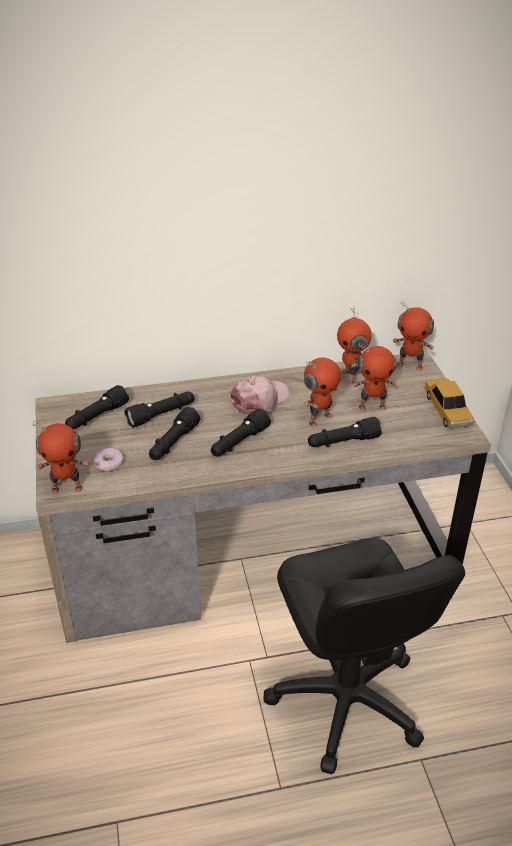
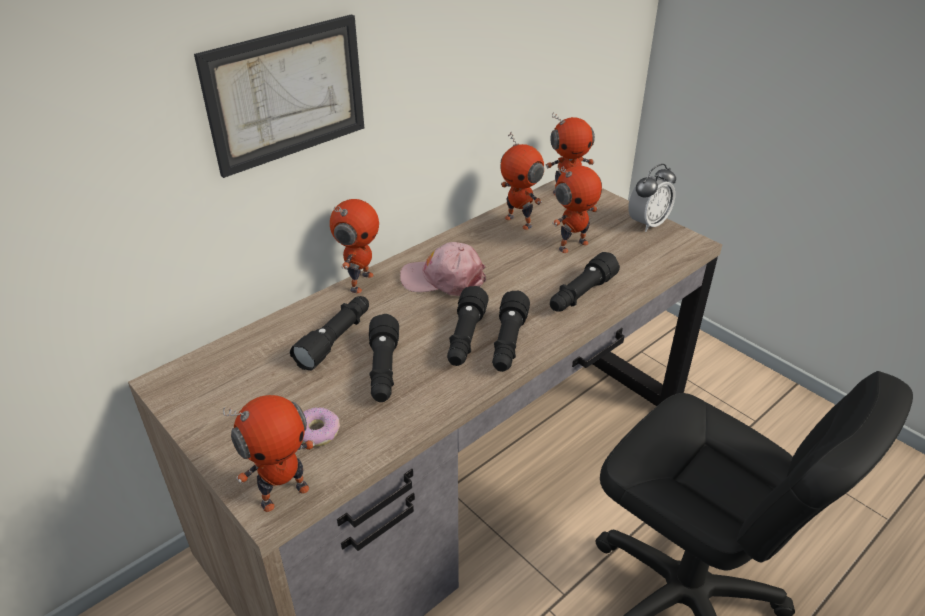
camera: 30 degrees left, 0 degrees up
(96, 417) = (246, 375): black flashlight -> black flashlight (508, 343)
(168, 247) = (286, 94): none -> picture
(260, 400) = (443, 279): pink cap -> pink cap turned 90 degrees counterclockwise
(319, 418) = (530, 277): toy robot -> toy robot (360, 282)
(447, 409) = (647, 224): toy car -> alarm clock

